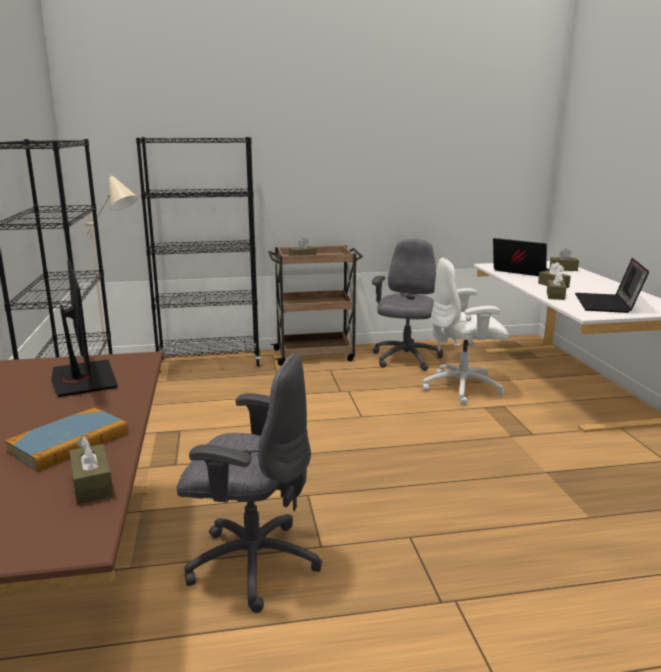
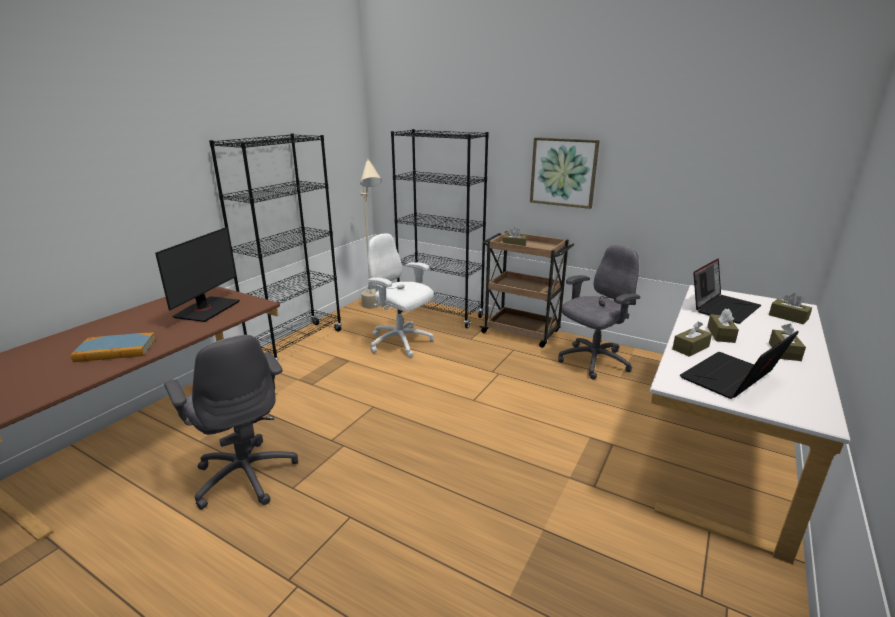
camera: 40 degrees right, 5 degrees up
(92, 485) = (67, 382): brown tissue box -> brown tissue box (784, 351)
(333, 176) = (563, 172): none -> picture
(463, 388) = (601, 410): white office chair -> white office chair (401, 343)
(522, 272) = (723, 308): laptop -> laptop turned 60 degrees clockwise

